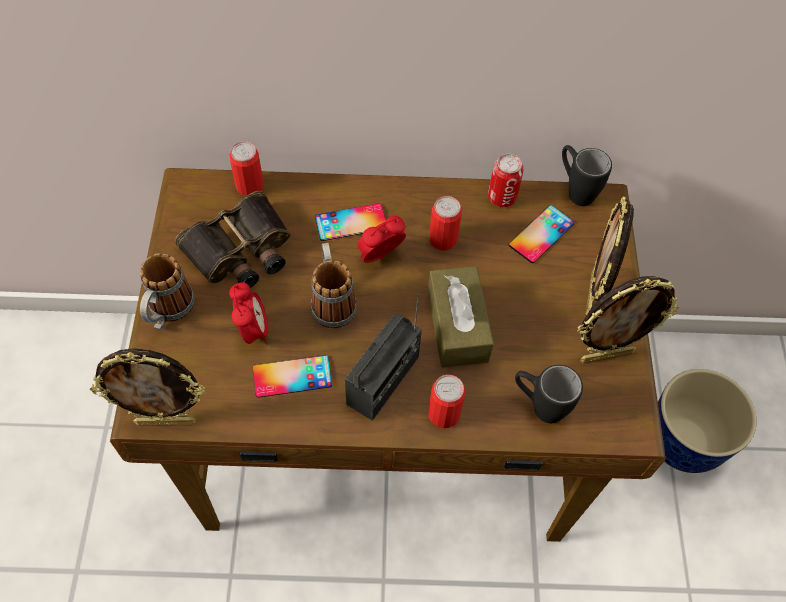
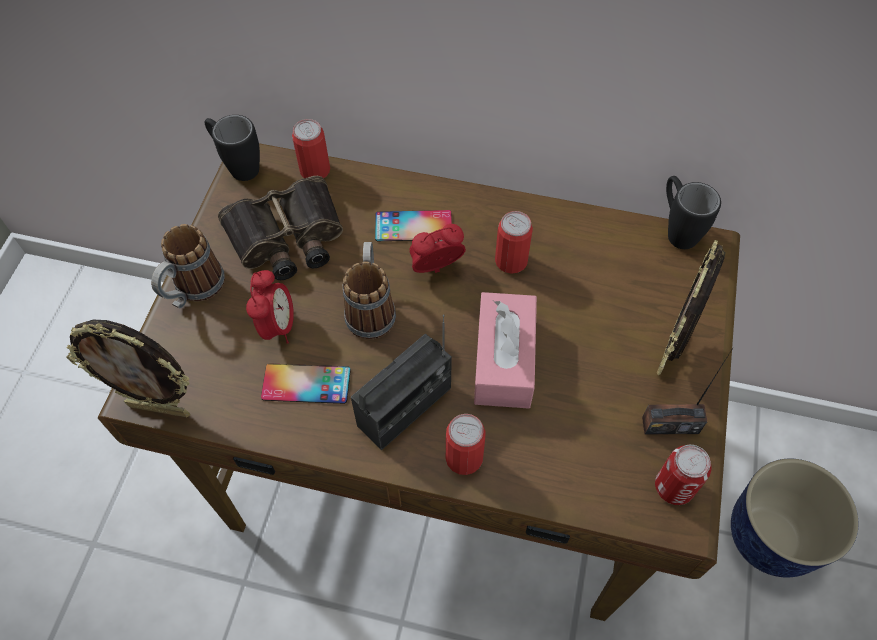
camera: 15 degrees right, 0 degrees up
(457, 325) = (504, 360): brown tissue box -> pink tissue box
(502, 197) = (589, 224): can -> can (674, 487)
(539, 405) = (576, 469): black mug -> black mug (237, 165)
(541, 234) = (625, 273): phone -> none
(606, 355) = (670, 425): picture frame -> radio

